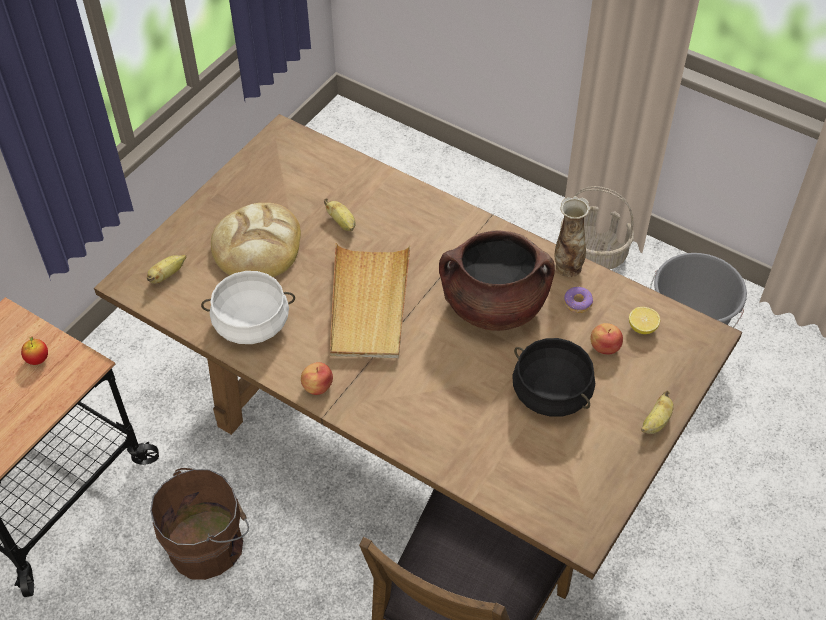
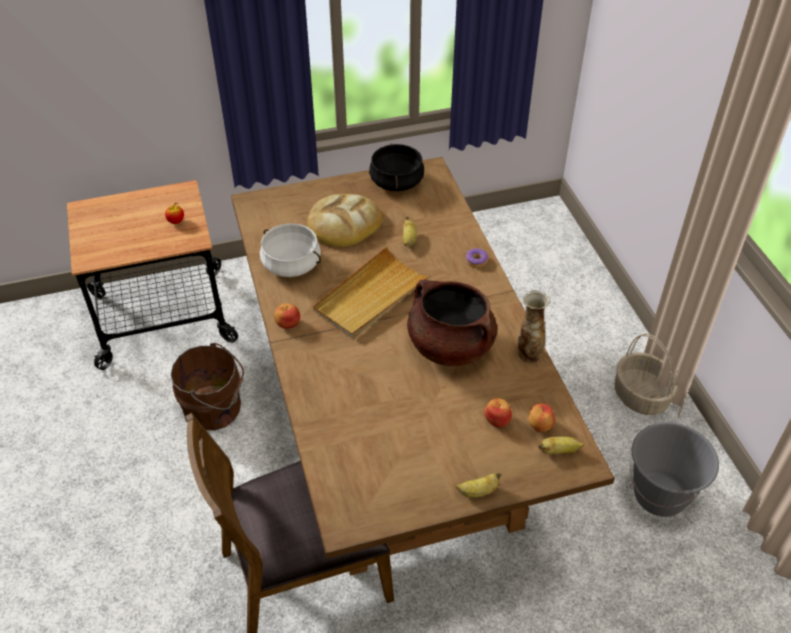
camera: 40 degrees right, 5 degrees down
(167, 275) = (276, 210): banana -> banana (559, 451)
(551, 392) = (426, 423): black cooking pot -> black cooking pot (396, 182)
(578, 303) = (510, 380): donut -> donut (476, 261)
(642, 327) = (539, 425): lemon -> apple

